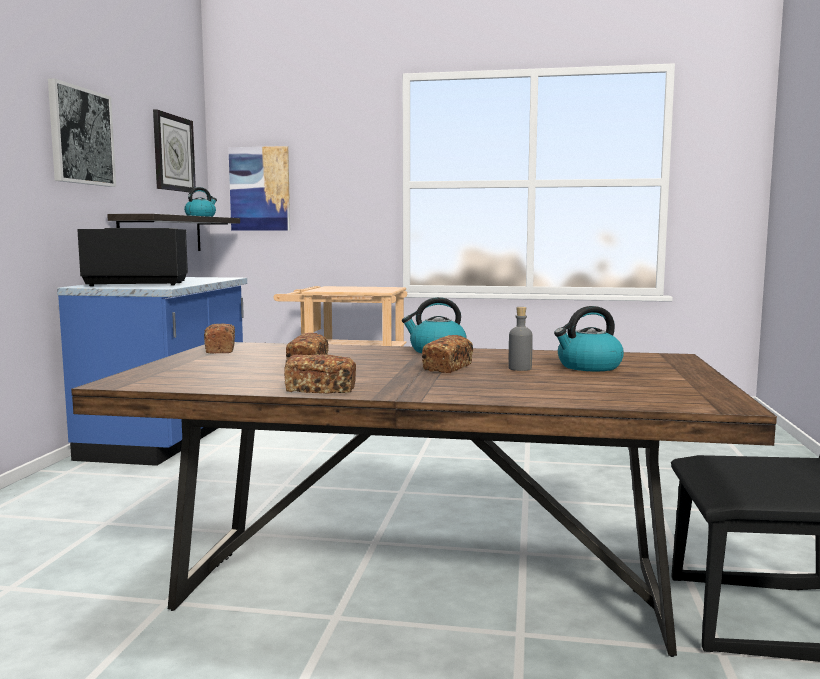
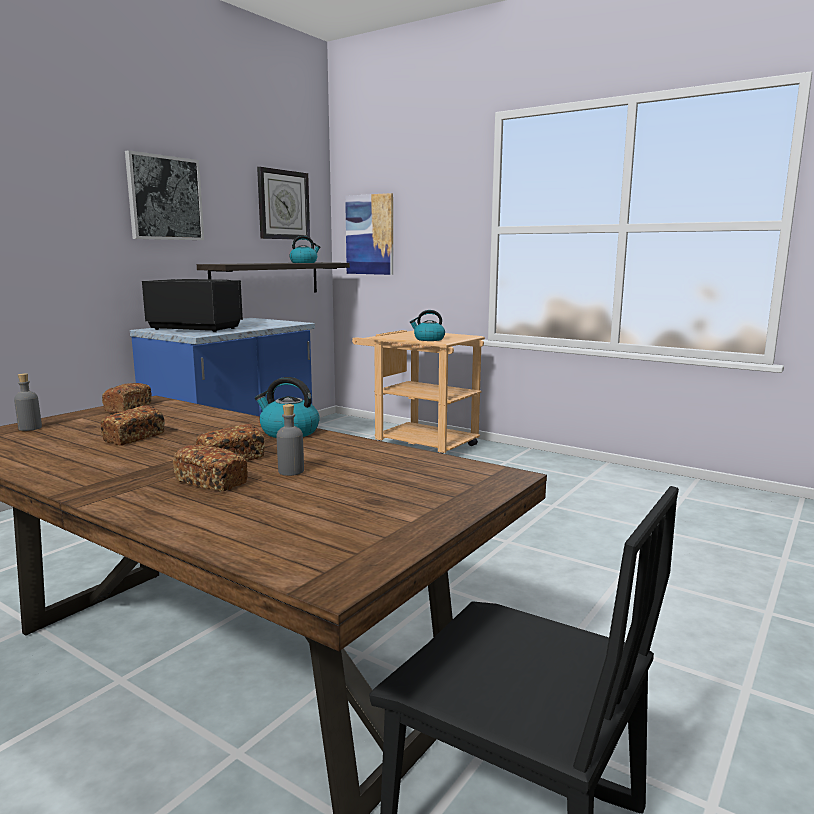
camera: 25 degrees right, 5 degrees up
(169, 369) = (30, 428): none -> grey bottle
(321, 390) = (50, 475): bread -> bread (211, 482)
(588, 367) = (364, 480): kettle -> kettle (428, 339)

